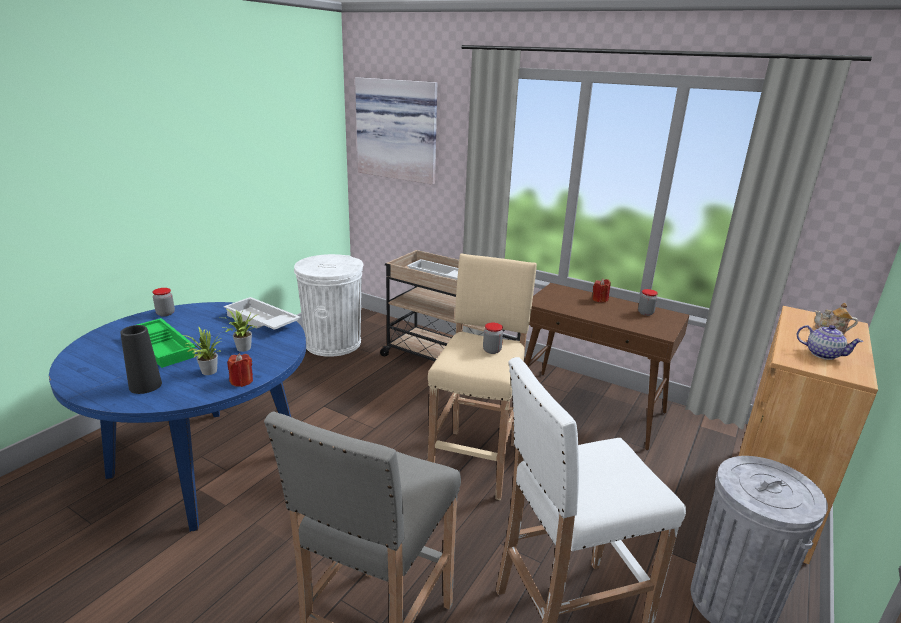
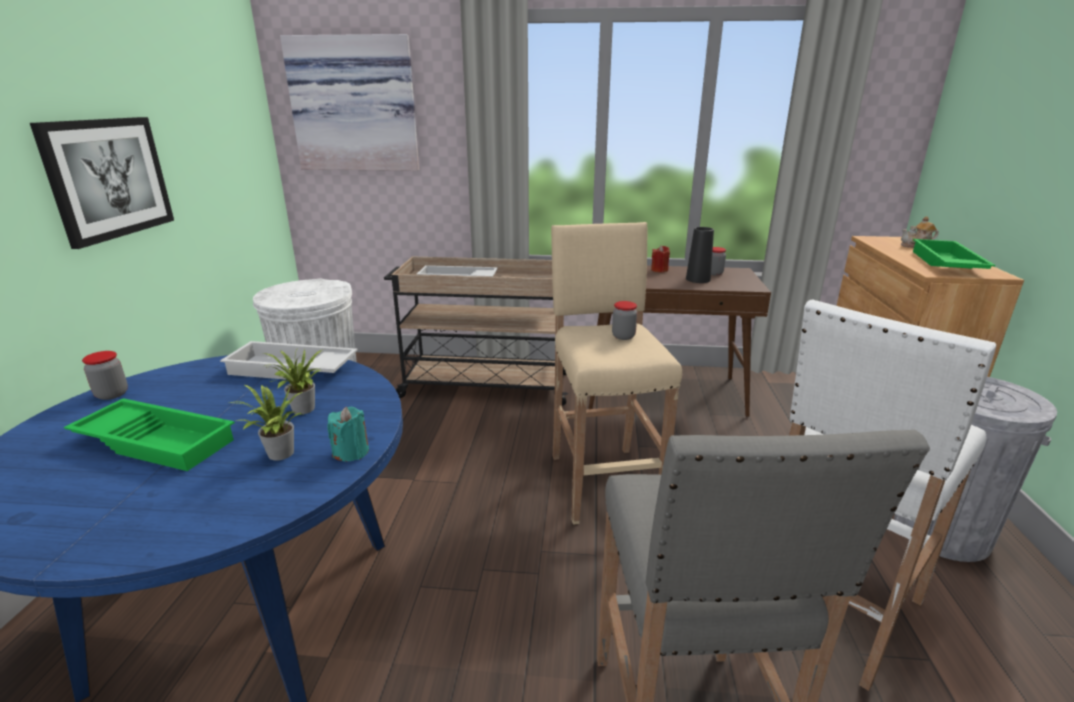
camera: 25 degrees left, 0 degrees up
(145, 386) = (185, 506): black vase -> black vase (698, 279)
(208, 179) = (108, 178): none -> picture
(242, 381) = (351, 452): red candle -> turquoise candle
(822, 354) = (944, 263): teapot -> green tray

